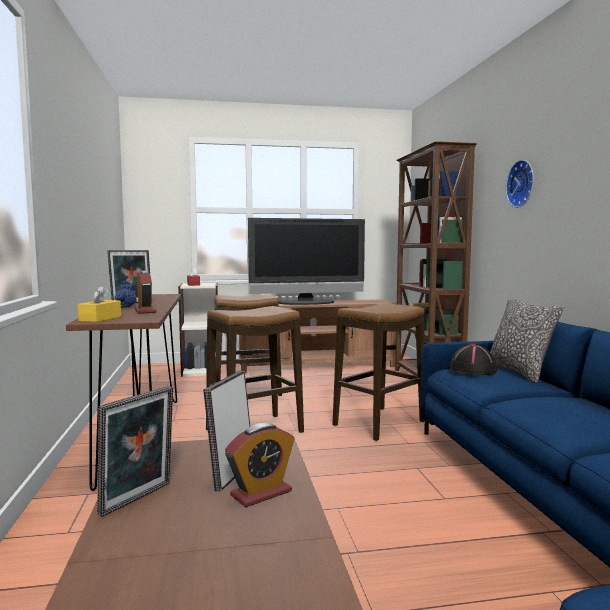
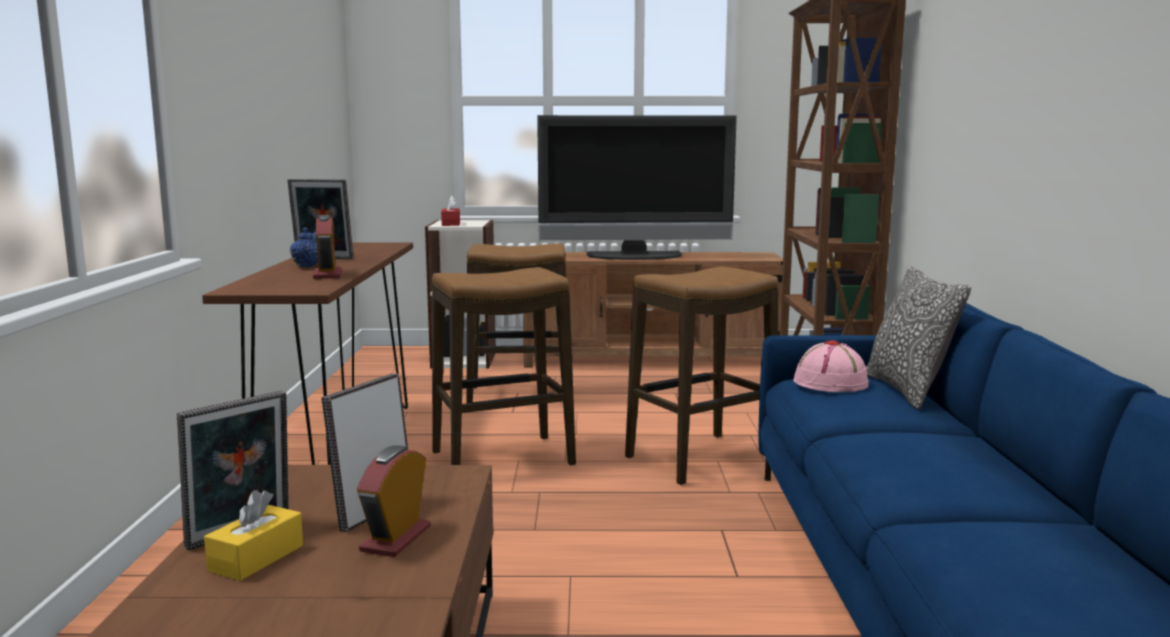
camera: 10 degrees right, 5 degrees up
(100, 319) = (254, 287): yellow tissue box -> yellow tissue box (256, 558)
(261, 493) = (396, 539): alarm clock -> alarm clock turned 135 degrees clockwise
(473, 370) = (831, 383): black hat -> pink hat
(522, 184) = (963, 66): wall clock -> none

